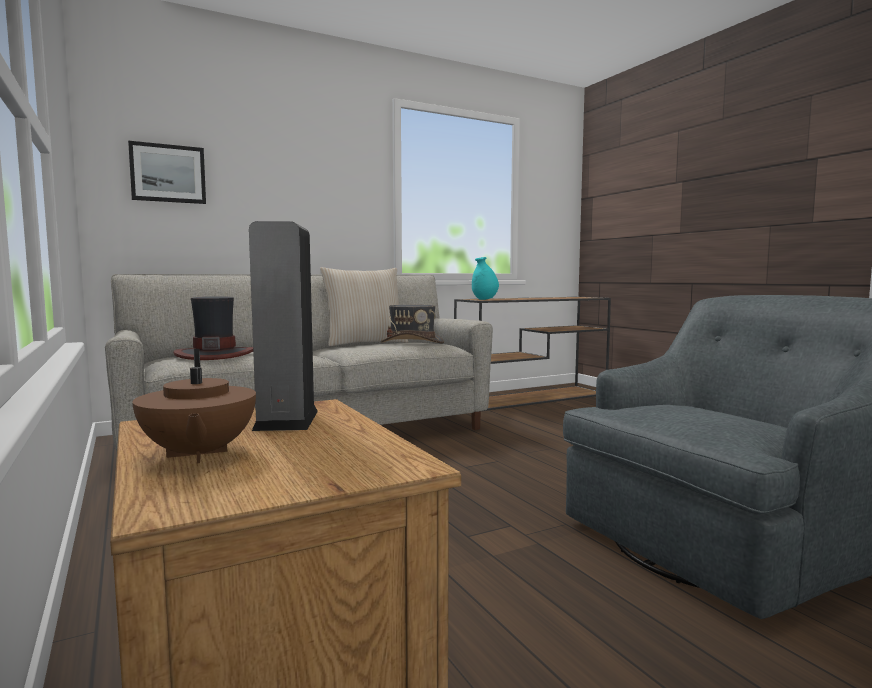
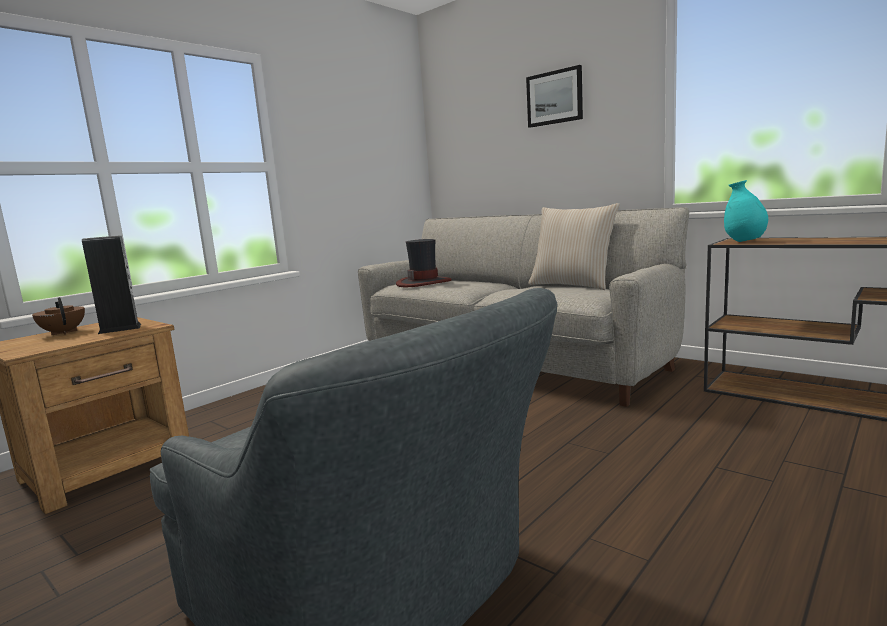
camera: 70 degrees right, 5 degrees up
(168, 173) = (470, 136): picture -> picture (554, 97)
(198, 455) = (64, 332): brown teapot -> brown teapot turned 90 degrees clockwise
(412, 342) = (573, 291): grey hat -> none

